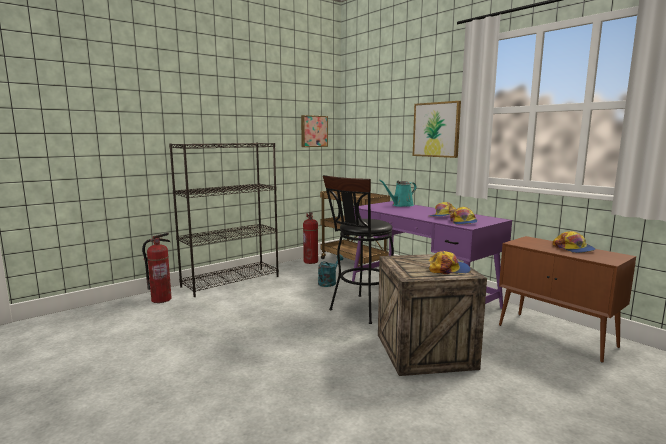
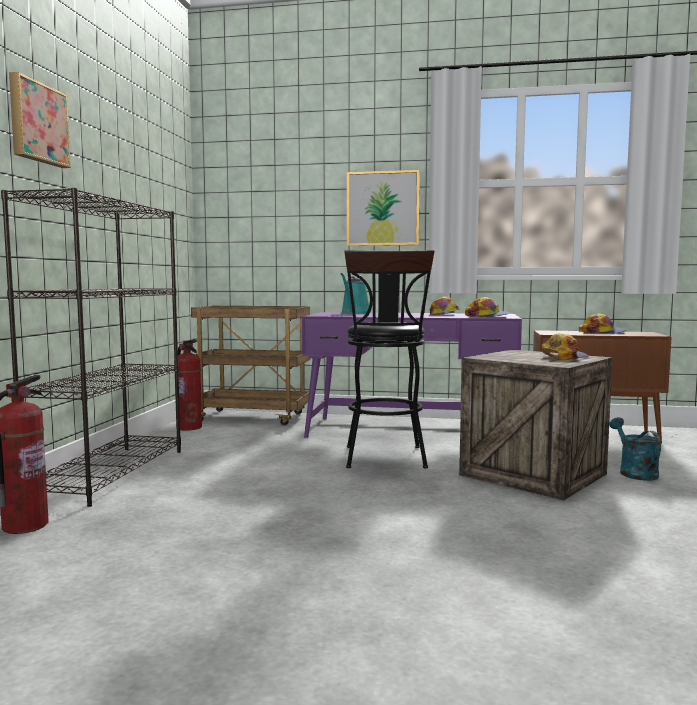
camera: 40 degrees left, 5 degrees down
(313, 131) = (169, 207): picture -> picture (37, 123)
(329, 282) = (274, 443): turquoise watering can -> turquoise watering can (634, 472)

